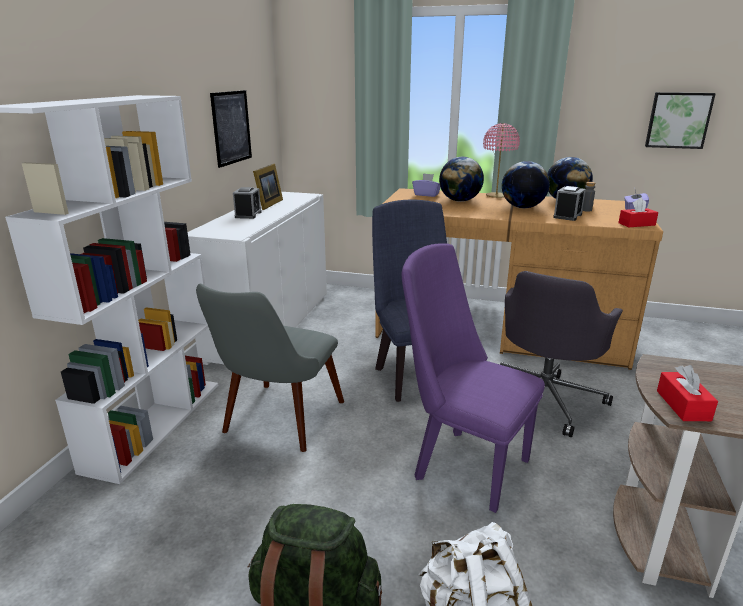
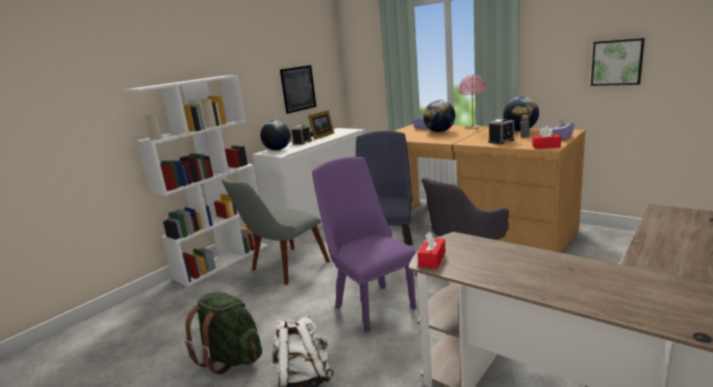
camera: 25 degrees right, 5 degrees down
(522, 207) = (477, 135): globe -> globe (277, 150)

